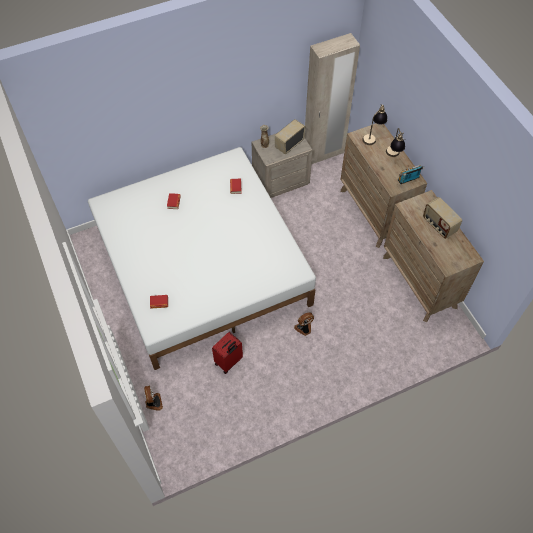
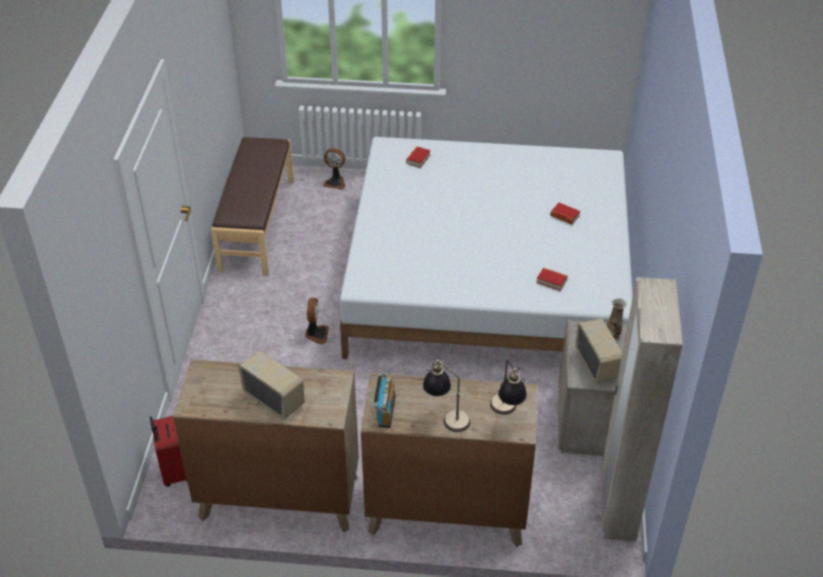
camera: 120 degrees right, 15 degrees down
(229, 362) = (331, 252): red suitcase -> red suitcase (175, 472)
(229, 427) = (256, 224): none -> brown bench
(438, 225) = (274, 399): radio -> radio turned 45 degrees clockwise

